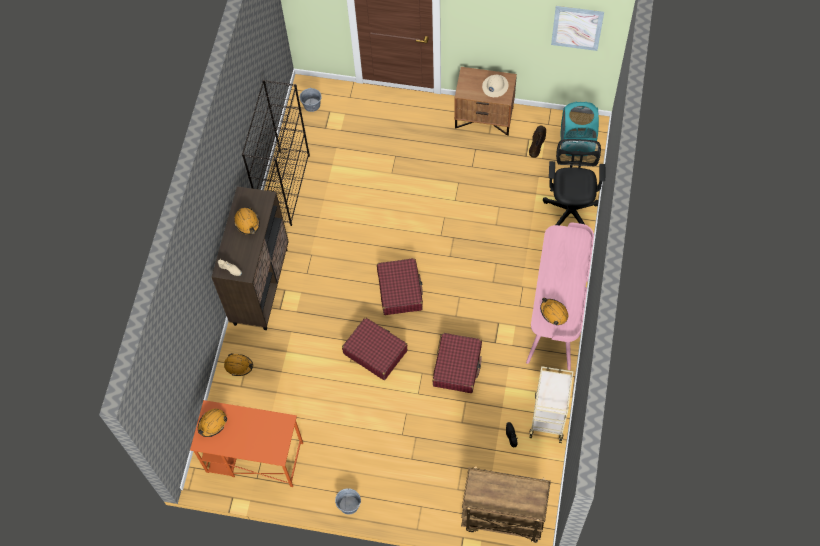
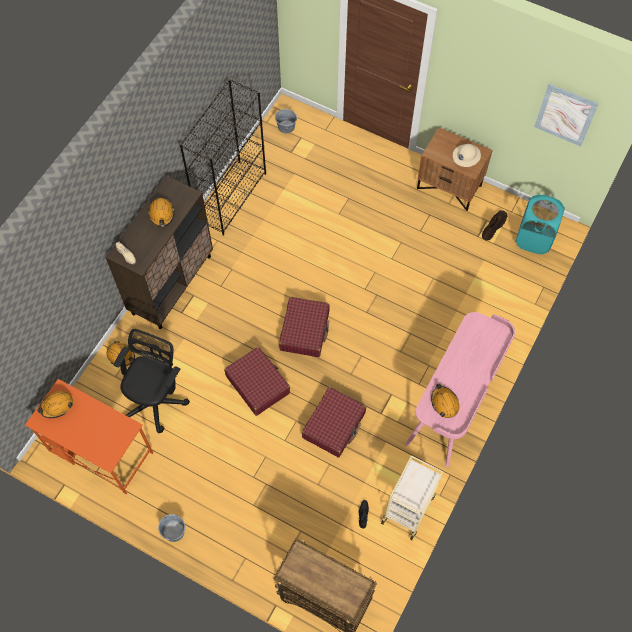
camera: 15 degrees right, 0 degrees up
(570, 209) = (504, 302): black office chair -> black office chair (157, 400)

